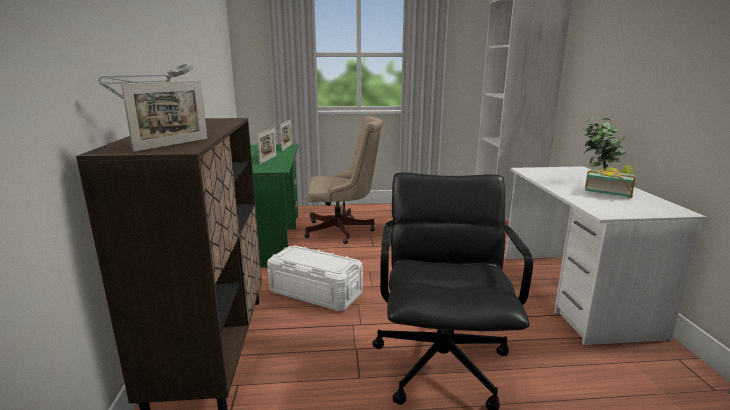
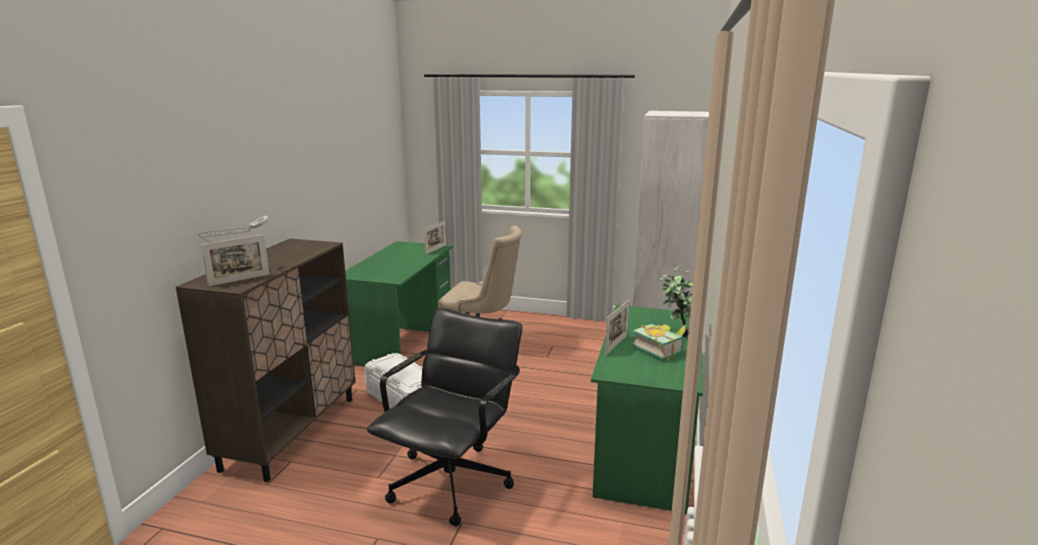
camera: 20 degrees right, 0 degrees up
(268, 159) = (400, 265): picture frame -> picture frame (616, 345)
(573, 293) = (645, 449): white desk -> green desk

